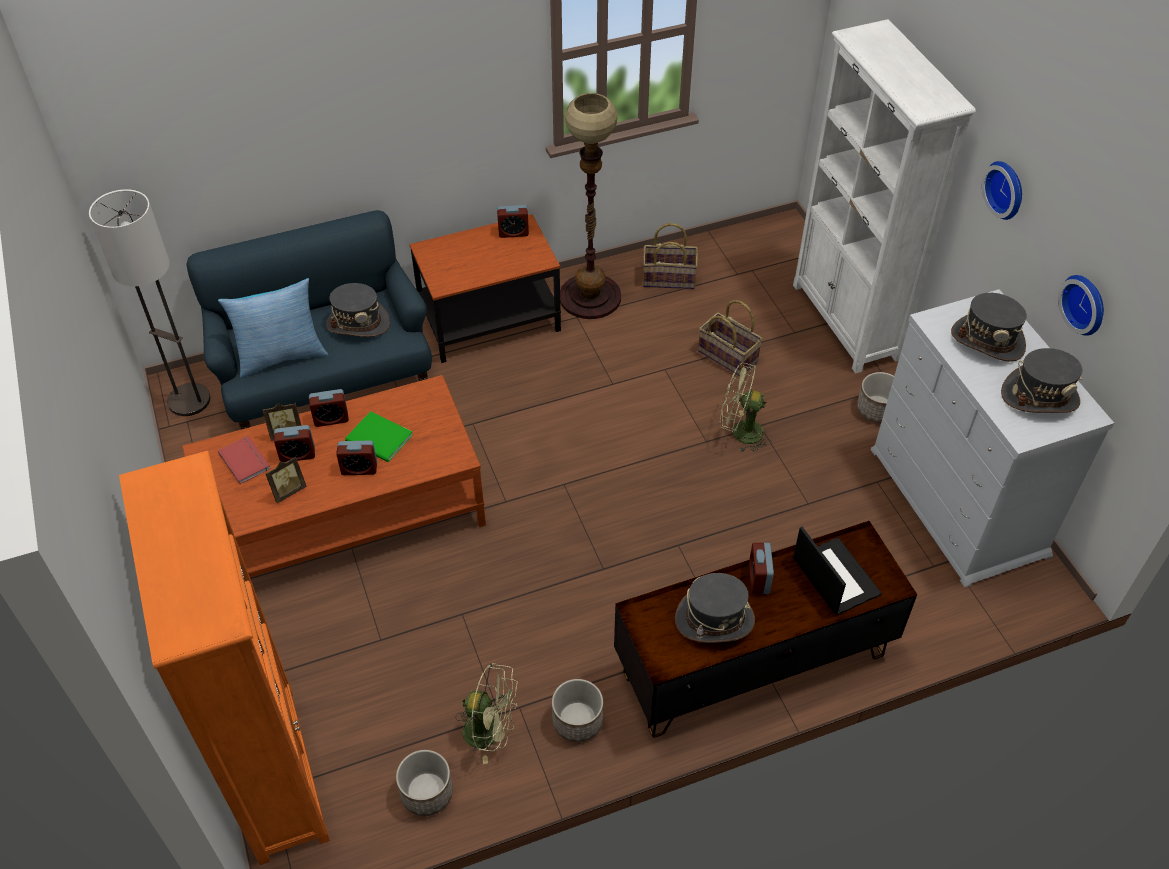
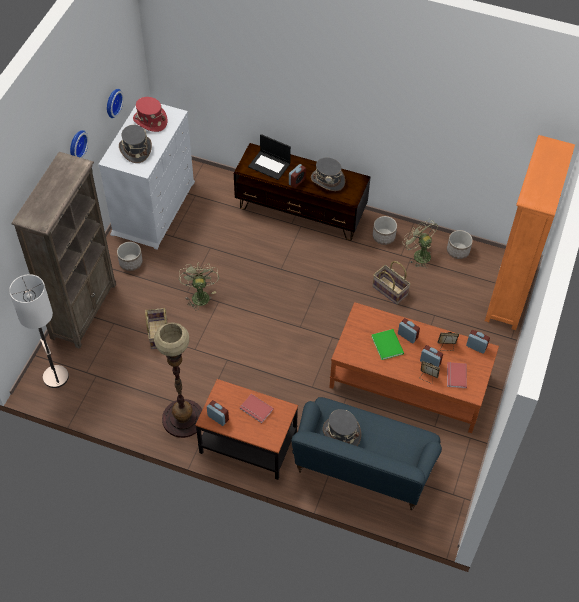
camera: 140 degrees left, 5 degrees up
(189, 400) = (444, 508): floor lamp -> floor lamp (55, 377)
(281, 356) = (395, 441): pillow -> none
(331, 419) = (401, 370): alarm clock -> alarm clock (476, 347)
(478, 264) = (256, 410): none -> red book
(669, 278) = (131, 399): basket -> basket (389, 290)
(740, 432) = (199, 295): green fan -> green fan turned 150 degrees counterclockwise
(834, 576) = (270, 165): laptop -> laptop turned 75 degrees counterclockwise
(846, 322) = (84, 310): white bookcase -> brown bookcase
(1040, 396) = (150, 121): grey hat -> red hat

